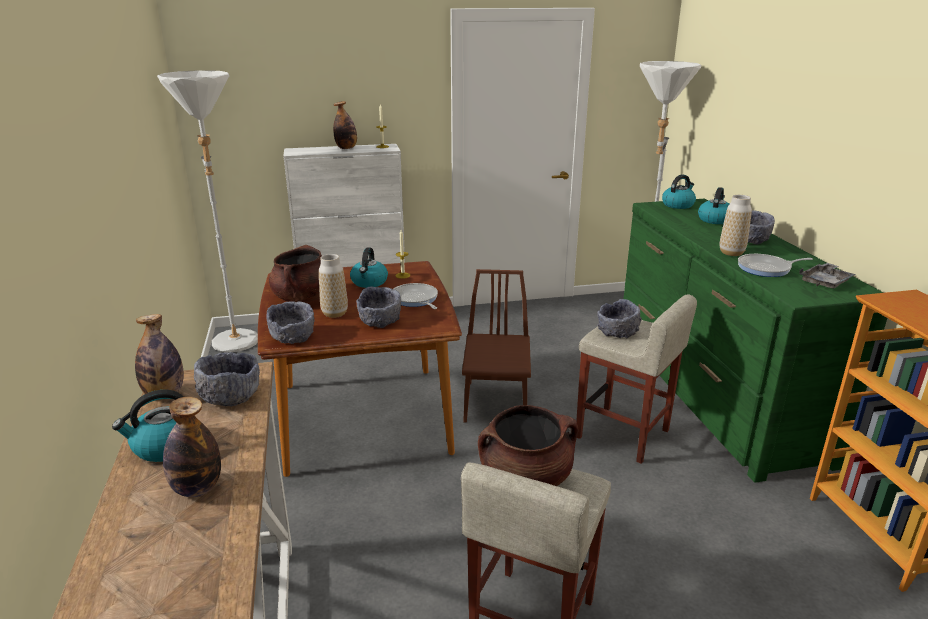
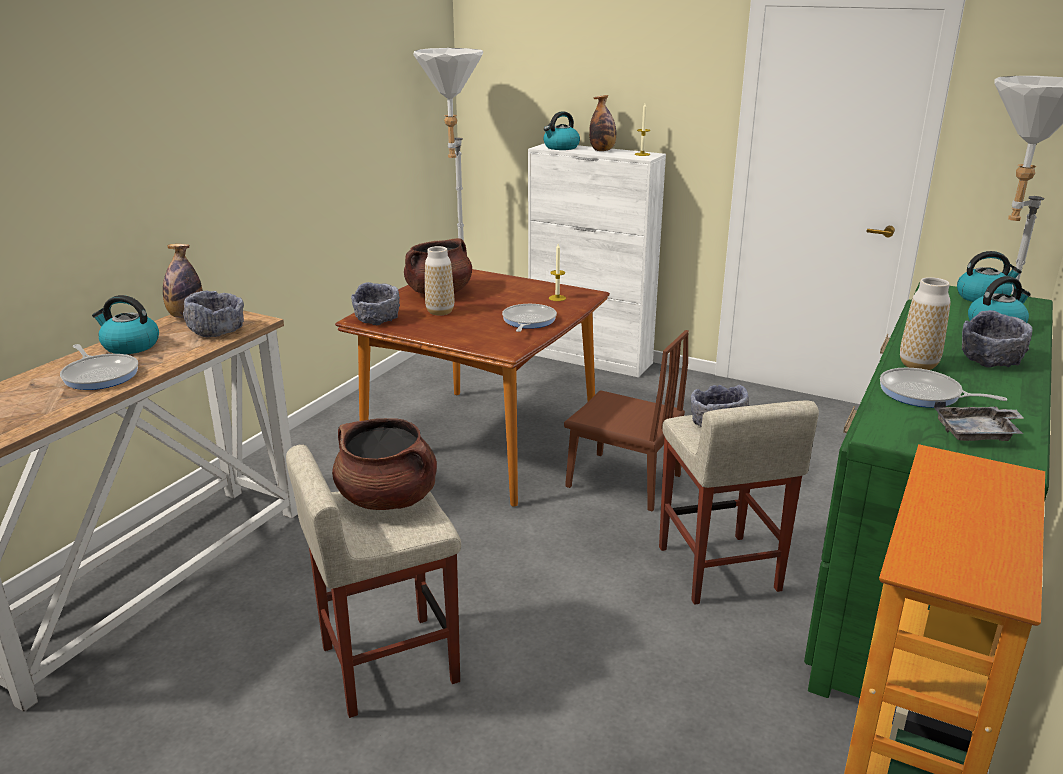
camera: 40 degrees right, 0 degrees up
(197, 488) = (100, 375): bottle -> frying pan
(369, 282) = (516, 295): kettle -> kettle (561, 147)
(380, 320) = (464, 329): grey bowl -> none
(496, 402) = (623, 481): brown chair -> brown chair turned 75 degrees clockwise

